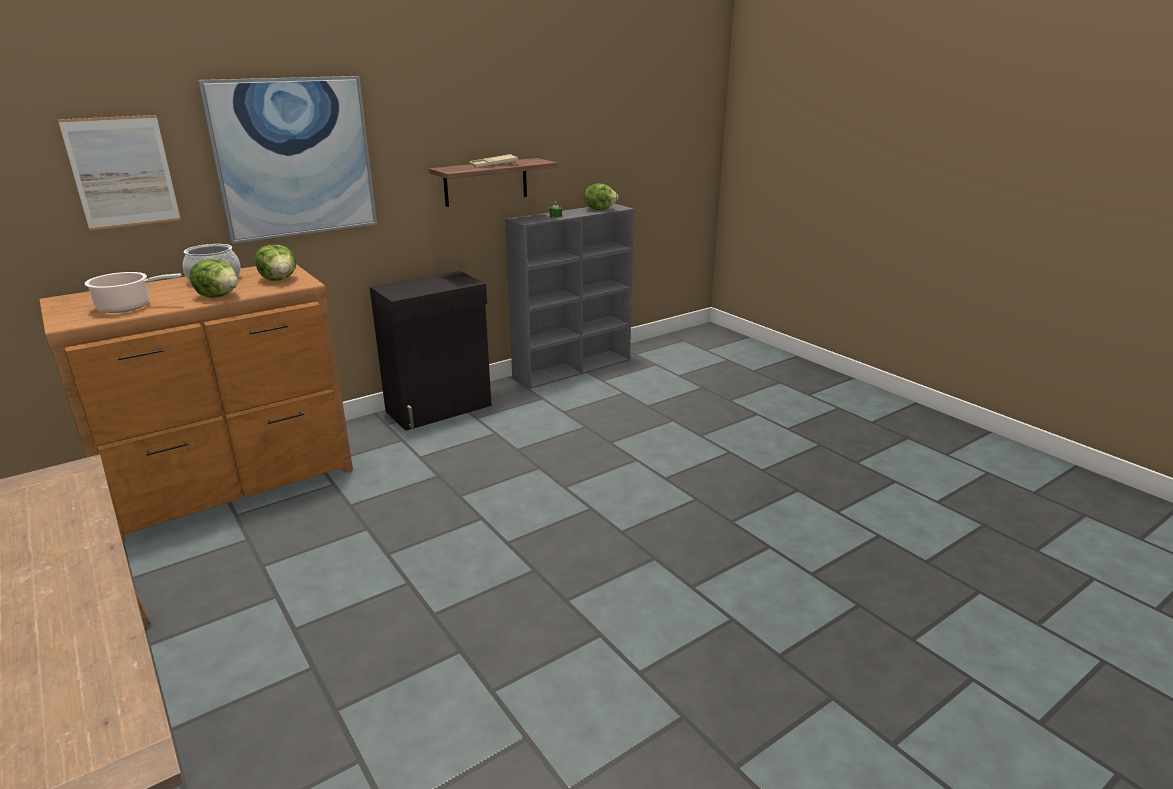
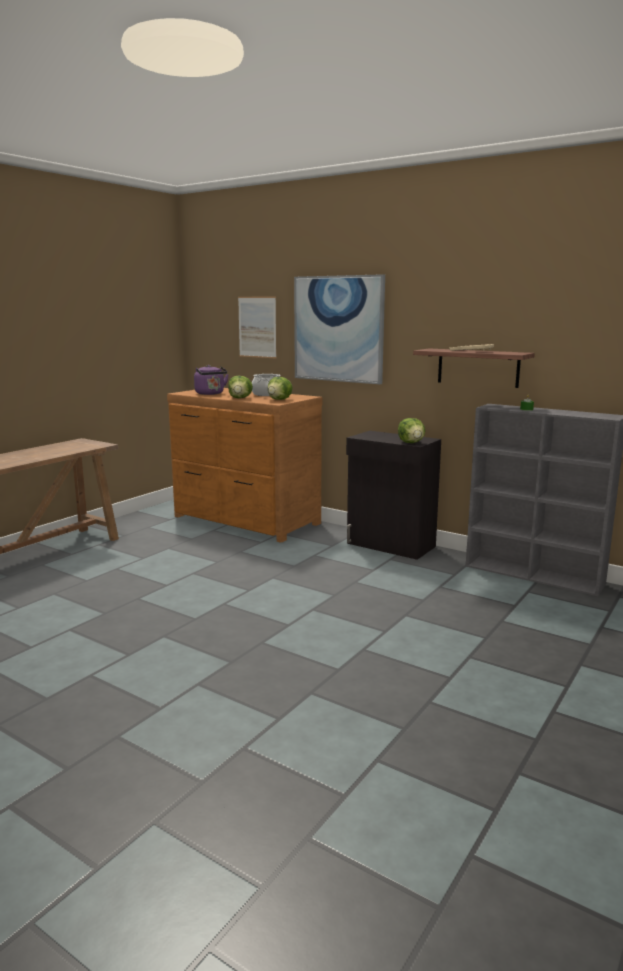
camera: 70 degrees right, 10 degrees down
(128, 307) = (210, 394): cooking pot -> purple kettle
(600, 209) = (584, 414): lettuce -> lettuce (411, 443)

